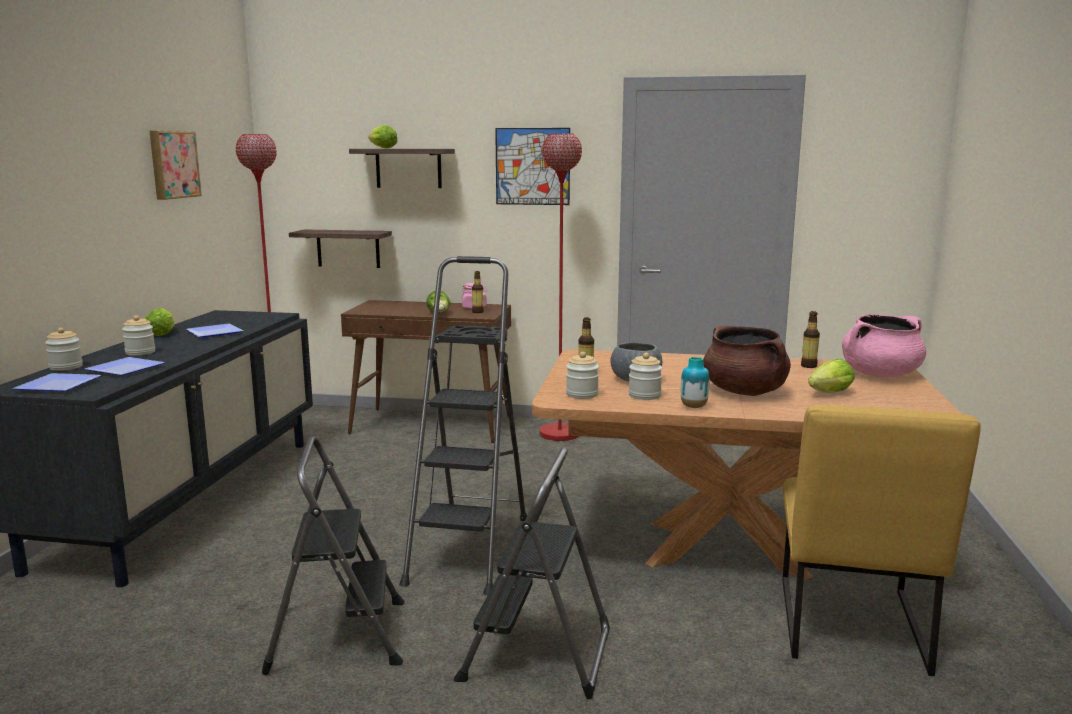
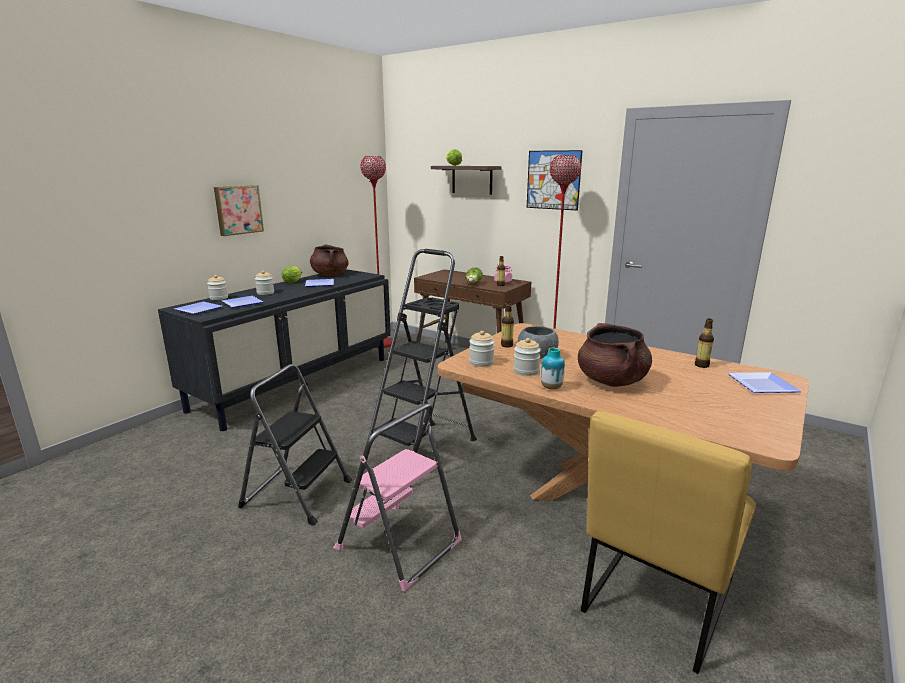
camera: 25 degrees right, 5 degrees up
(173, 164) = (315, 176): picture -> picture (238, 210)
(209, 319) = (330, 274): none -> brown cooking pot
(348, 248) = (434, 233): shelf -> none
(542, 655) = (401, 546): black step ladder -> pink step ladder
(828, 393) = (685, 395): lettuce -> none
(880, 374) = (763, 384): pink cooking pot -> plate

